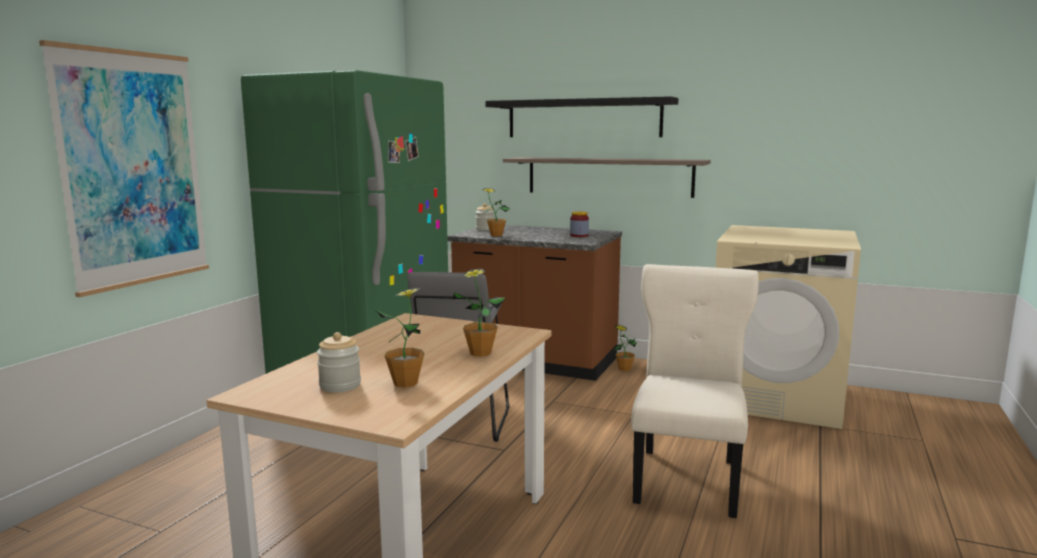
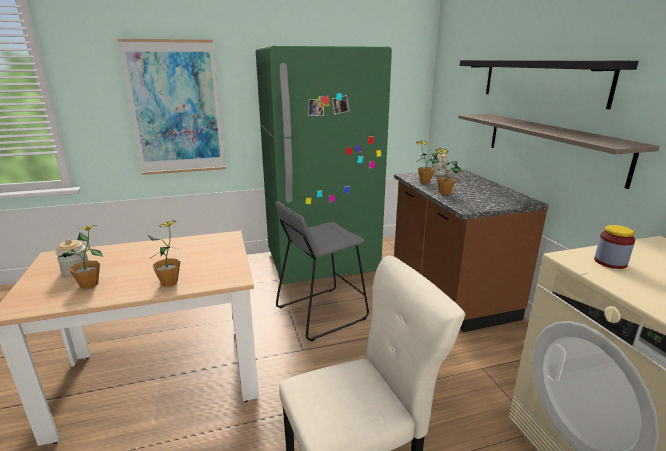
camera: 50 degrees right, 10 degrees up
(579, 236) = (486, 199): jar -> jar (610, 262)
(624, 369) = (508, 334): potted plant -> potted plant (444, 193)

